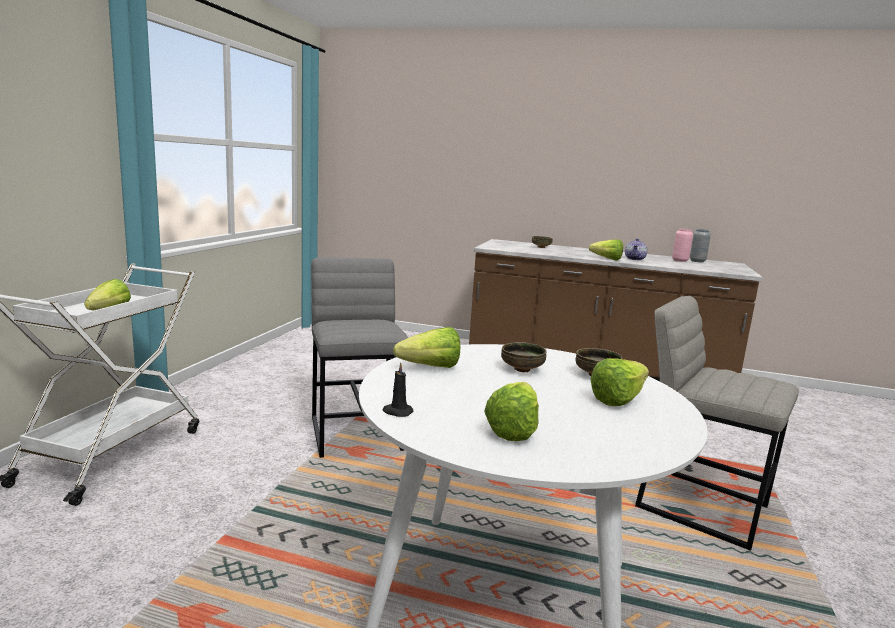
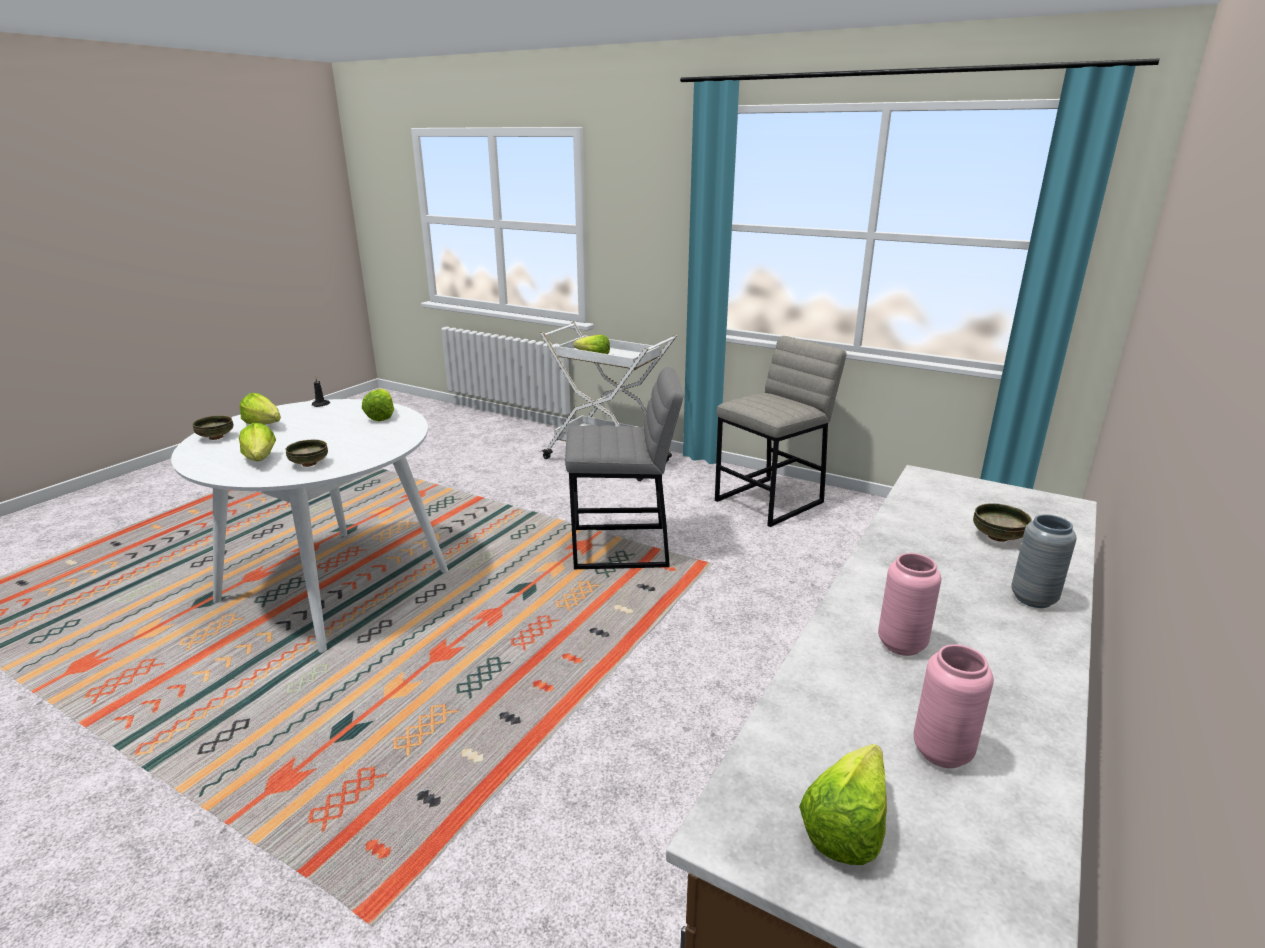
camera: 105 degrees right, 10 degrees up
(522, 370) = (349, 441): bowl -> bowl (215, 437)
(604, 258) = (865, 587): lettuce -> lettuce (852, 821)
(635, 259) = (901, 644): teapot -> pink vase
(697, 261) = (975, 814): grey vase -> grey vase (1033, 599)
(698, 505) = (350, 759): grey chair -> grey chair (771, 500)

